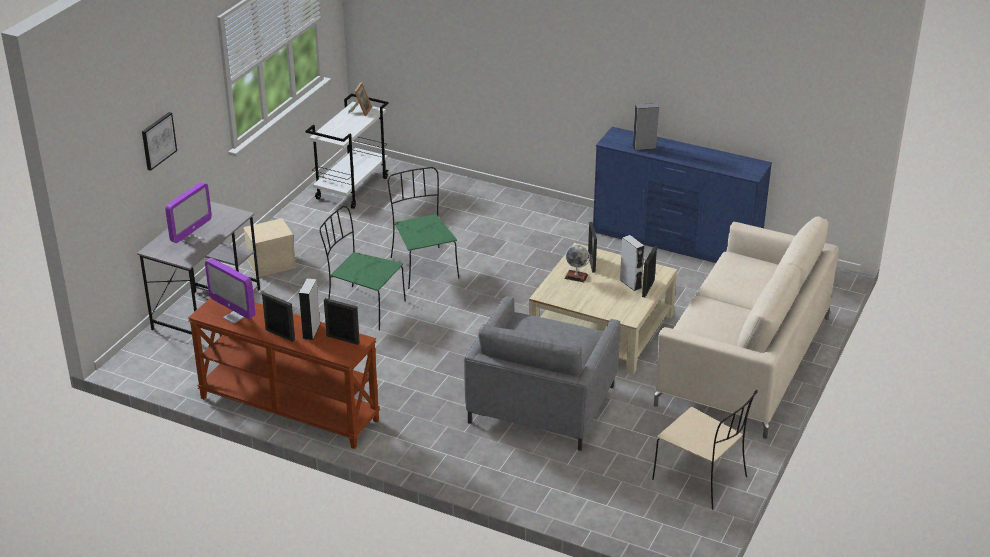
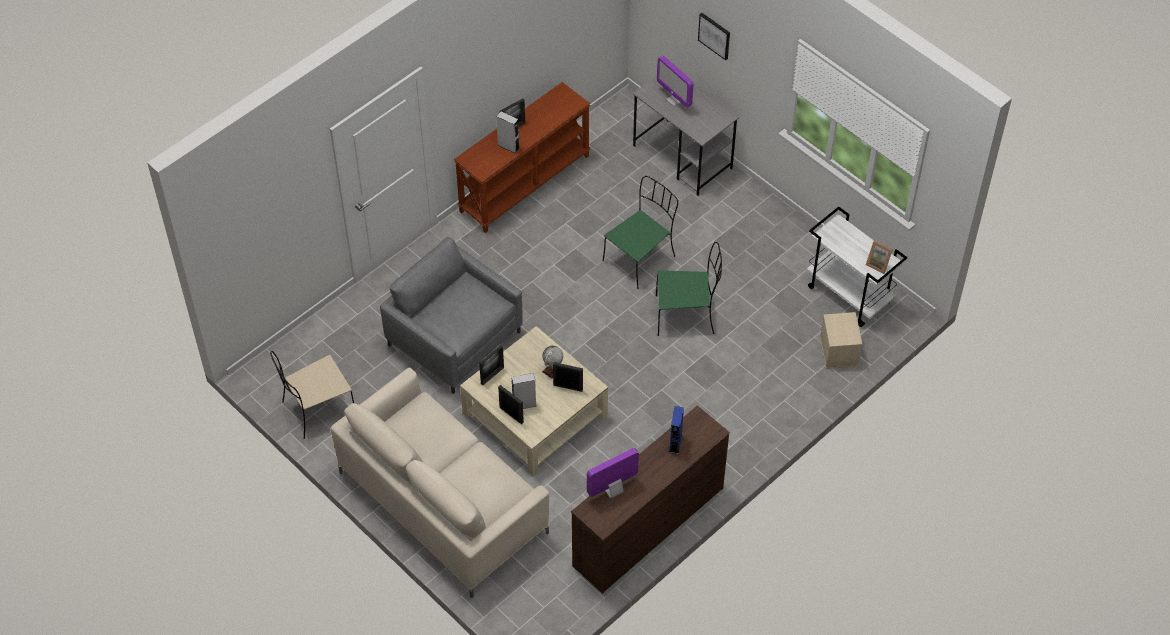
camera: 110 degrees right, 20 degrees up
(234, 317) = (549, 107): monitor -> monitor (613, 490)
(271, 263) = (735, 210): beige storage box -> beige storage box (839, 351)
(343, 339) = (489, 162): picture frame -> picture frame (492, 375)
(644, 147) = (675, 443): grey speaker -> blue speaker
(676, 243) = (647, 527): blue dresser -> brown dresser

